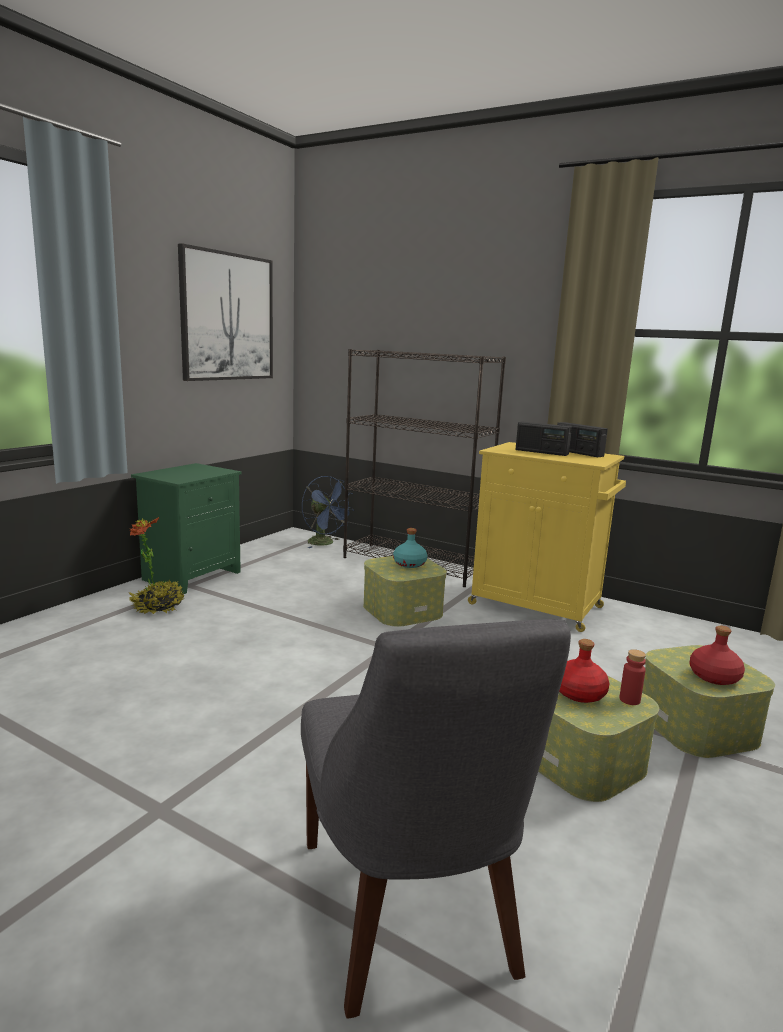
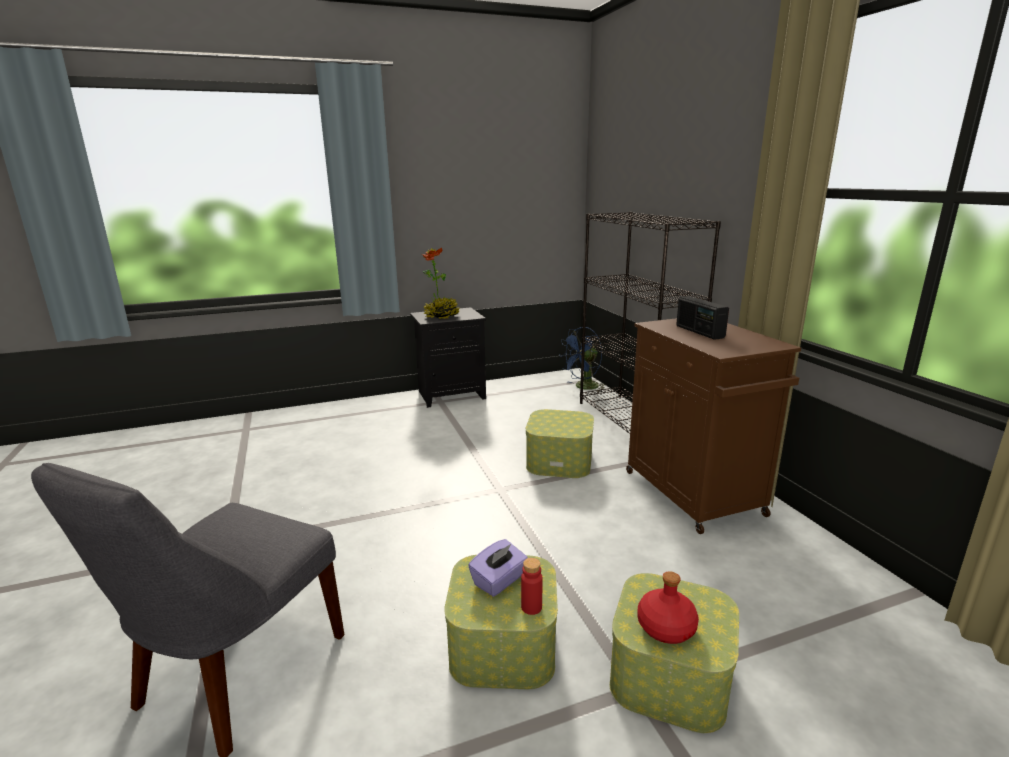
camera: 40 degrees right, 5 degrees up
(158, 607) = (400, 413): potted plant -> potted plant (441, 317)
(191, 575) = (451, 394): green nightstand -> black nightstand
(227, 317) = (507, 187): picture -> none
(325, 543) = (583, 387): blue fan -> blue fan turned 60 degrees clockwise
(409, 564) = (567, 421): turquoise bottle -> none
(538, 606) = (694, 494): yellow cabinet -> brown cabinet
(578, 453) = (745, 337): radio -> none
(579, 693) = (499, 581): red bottle -> purple tissue box

